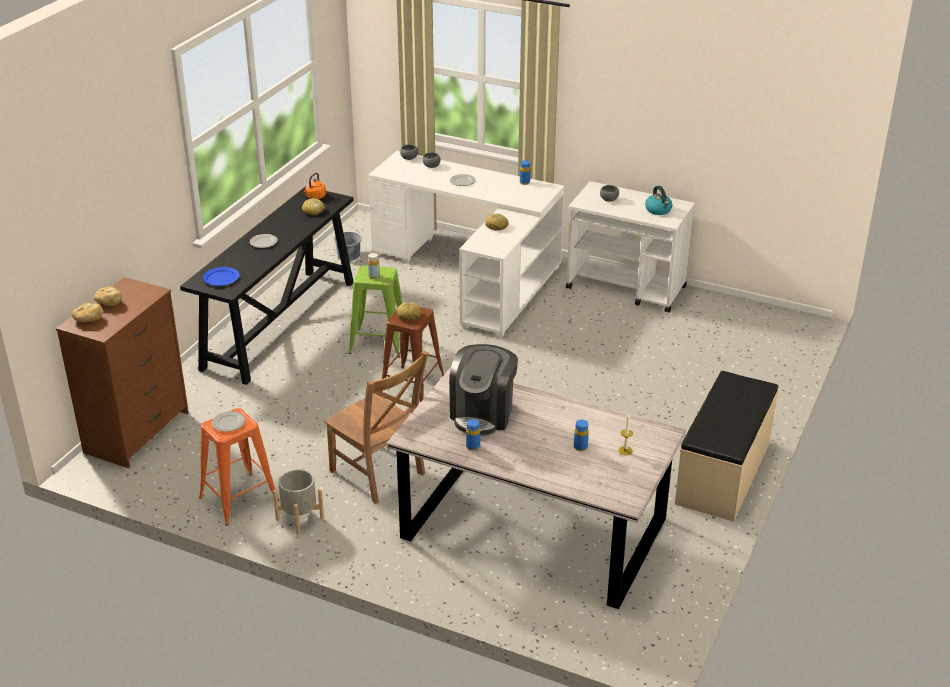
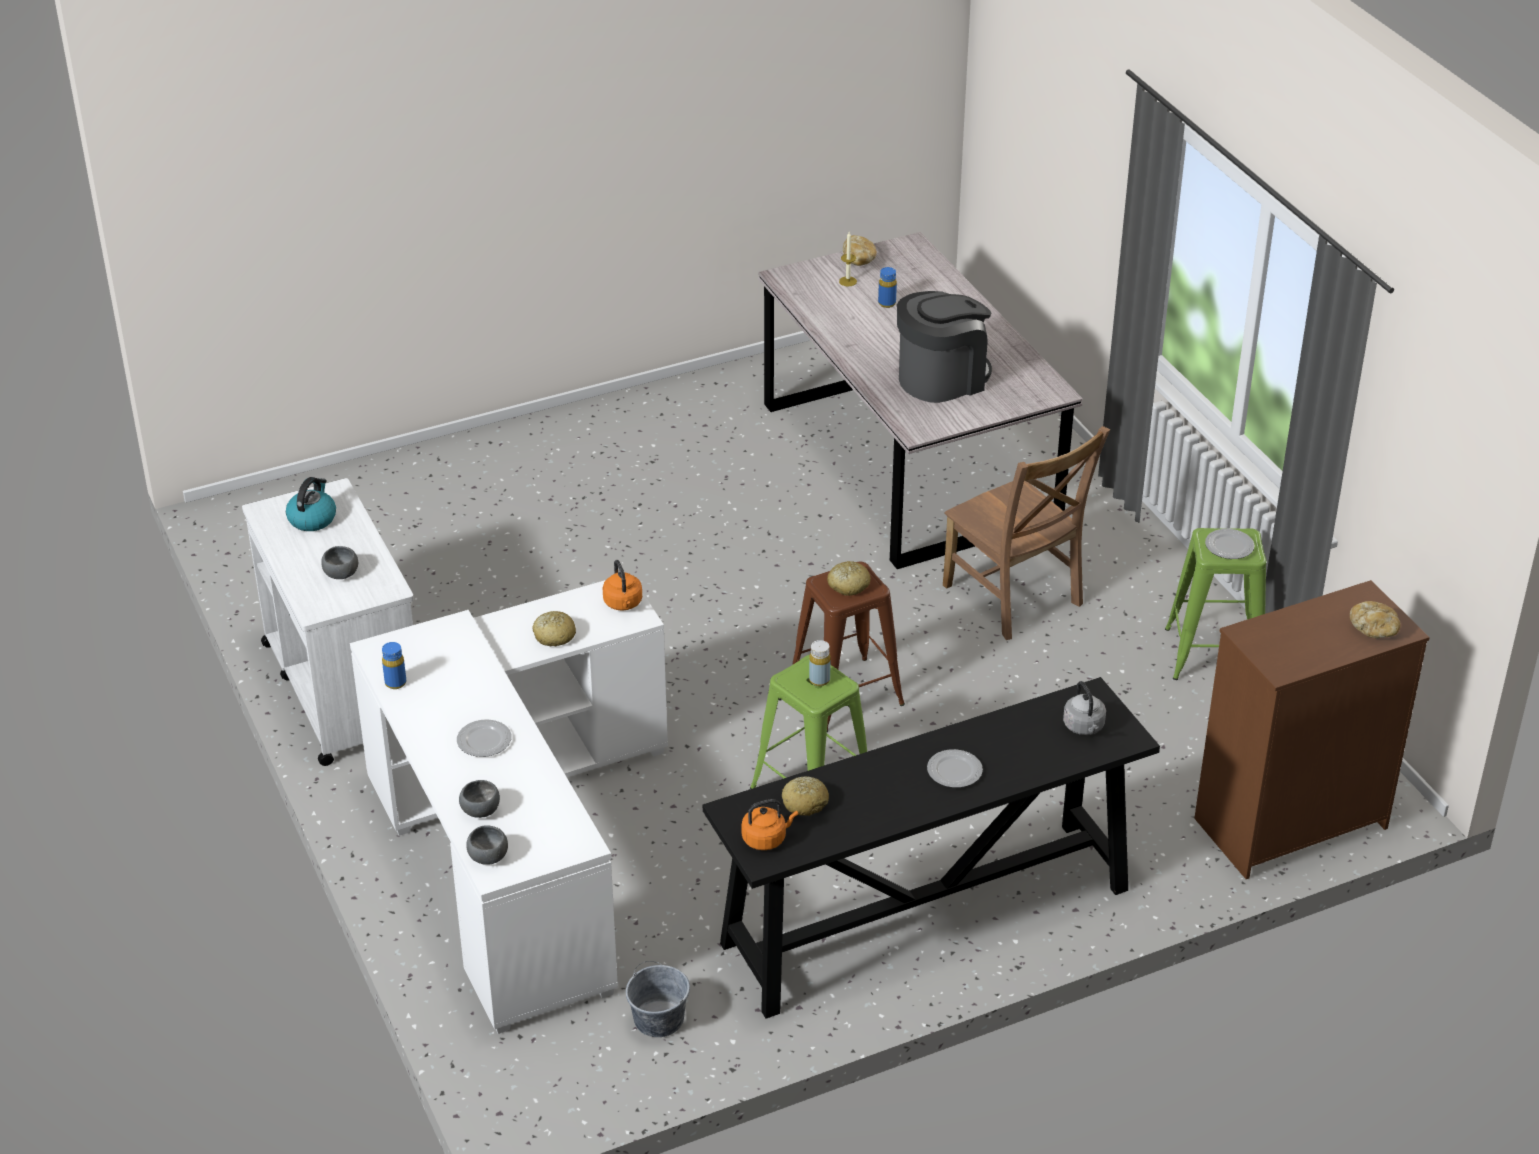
camera: 140 degrees left, 5 degrees up
(109, 302) = (1327, 646): bread -> bread (858, 260)
(221, 278) = (1084, 727): blue plate -> grey kettle
(238, 499) = (1214, 654): orange stool -> green stool
(300, 519) = (1158, 594): grey planter -> none
(379, 474) = (1015, 598): brown chair -> brown chair turned 150 degrees clockwise
(473, 446) = (995, 352): blue bottle -> none
(487, 247) = (623, 604): none -> orange kettle
(724, 473) = (636, 411): beige bench -> none

